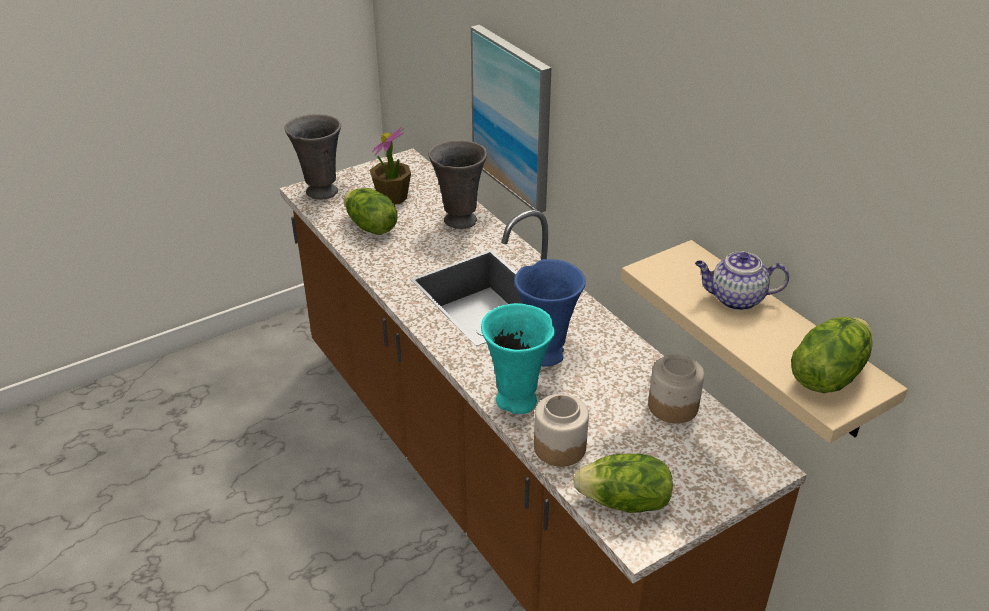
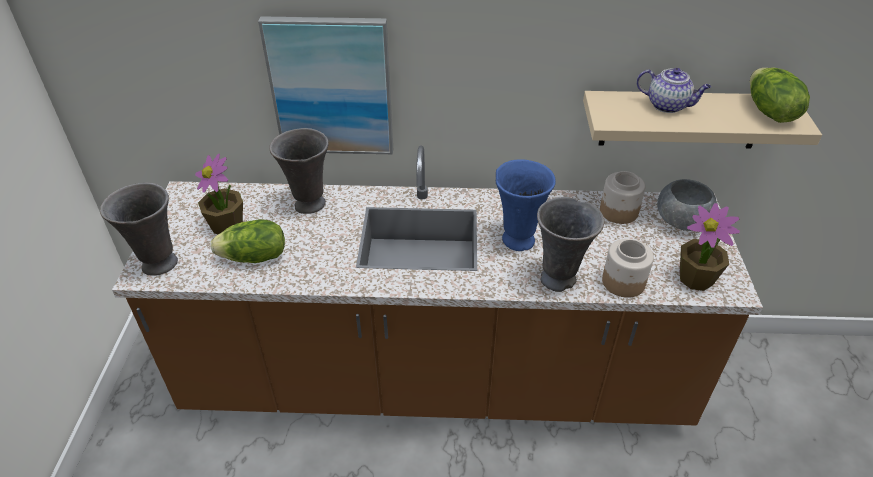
camera: 55 degrees left, 5 degrees up
(517, 402) = (559, 280): turquoise vase -> grey vase
(624, 502) = (696, 278): lettuce -> potted plant
(715, 461) = (681, 221): none -> grey bowl
(735, 299) = (668, 105): teapot -> teapot turned 105 degrees counterclockwise

